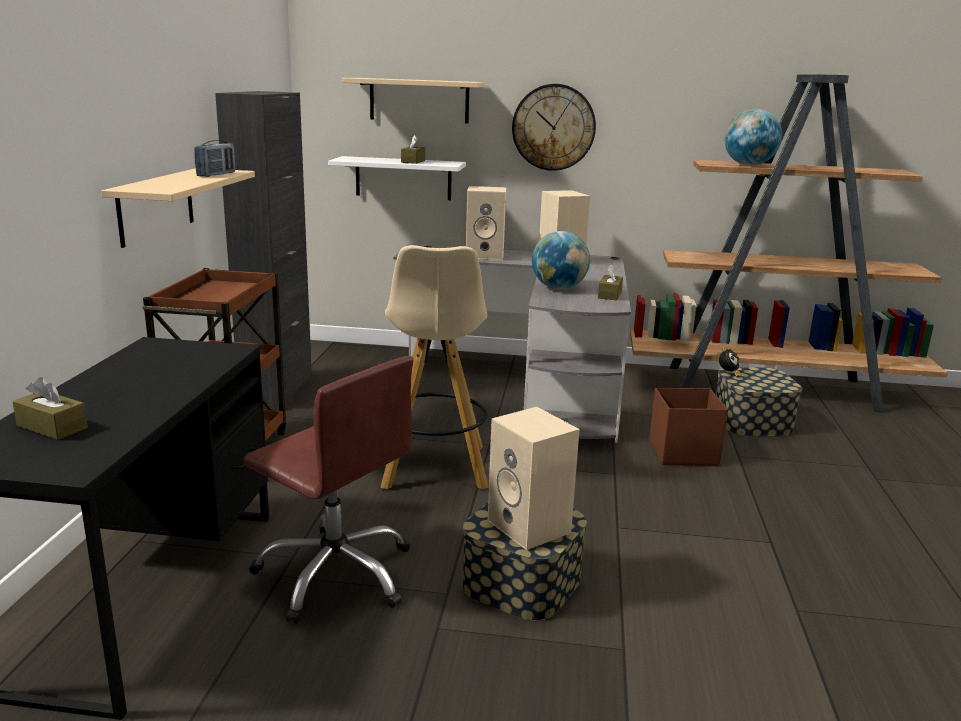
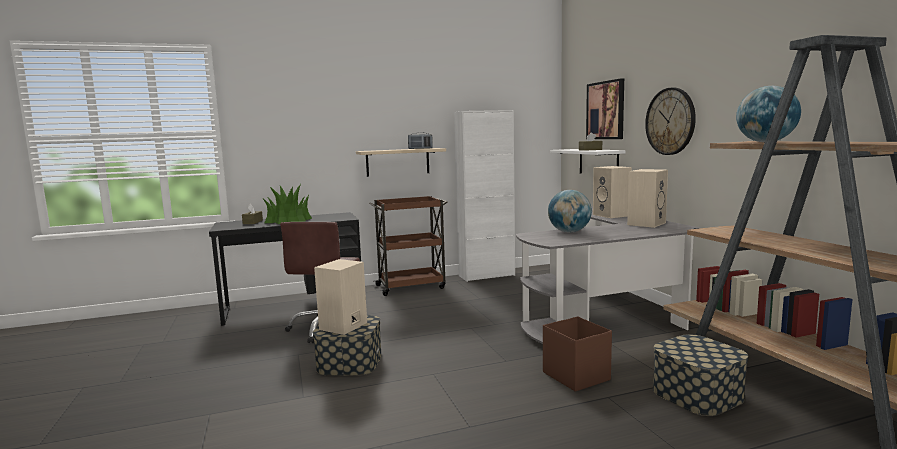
camera: 65 degrees right, 10 degrees down
(126, 393) = (288, 220): none -> potted plant
(277, 391) = (486, 275): black cabinet -> white cabinet
(419, 100) = (605, 110): beige shelf -> picture
(434, 468) = (447, 320): beige stool -> none
(609, 295) = (581, 239): brown tissue box -> none
(728, 374) = (683, 338): alarm clock -> none

